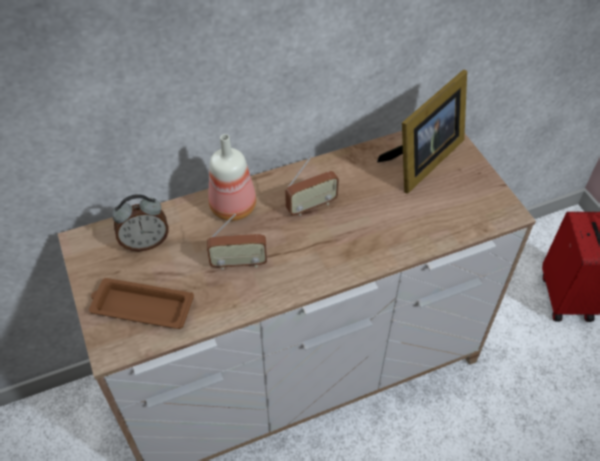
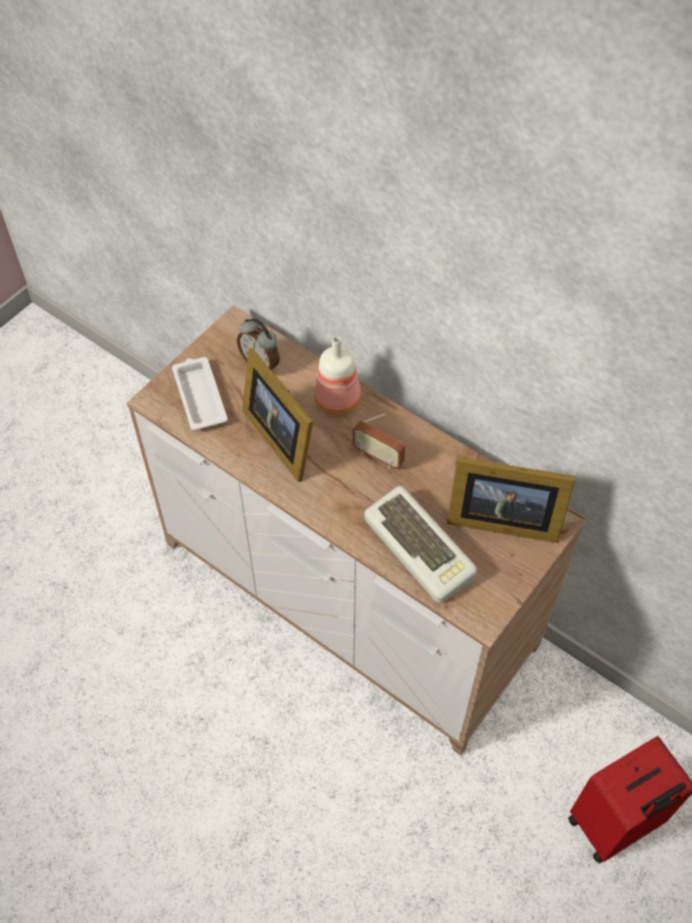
camera: 60 degrees right, 5 degrees up
(141, 307) = (199, 396): brown tray -> white tray
(238, 263) = (281, 436): radio -> picture frame
(421, 219) = (422, 548): none -> keyboard

